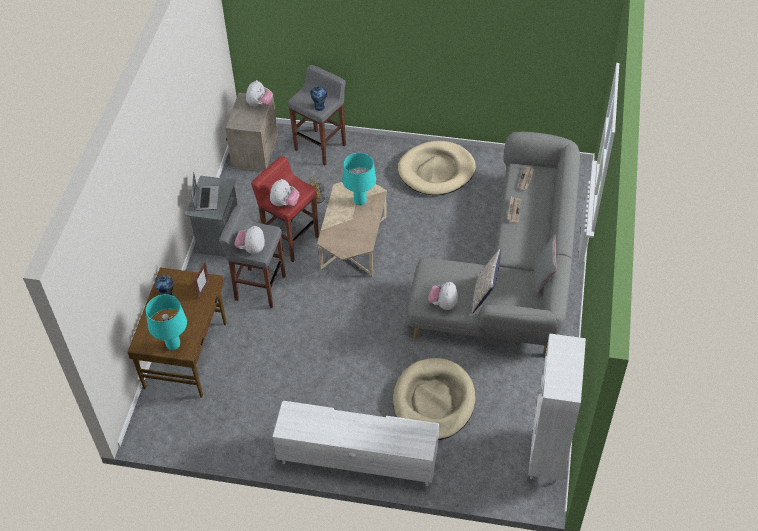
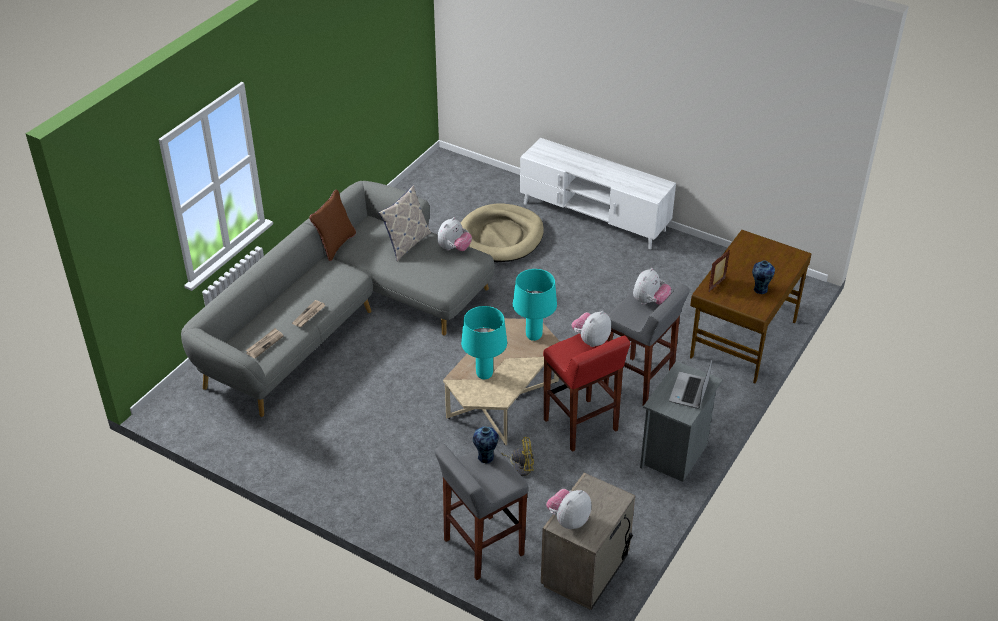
camera: 160 degrees left, 10 degrees down
(173, 345) = (760, 245): turquoise table lamp -> turquoise table lamp (533, 336)
(436, 171) = (342, 460): beige dog bed -> none
(542, 279) = (335, 245): grey pillow -> brown pillow
(547, 456) = (425, 179): white bookcase -> none

